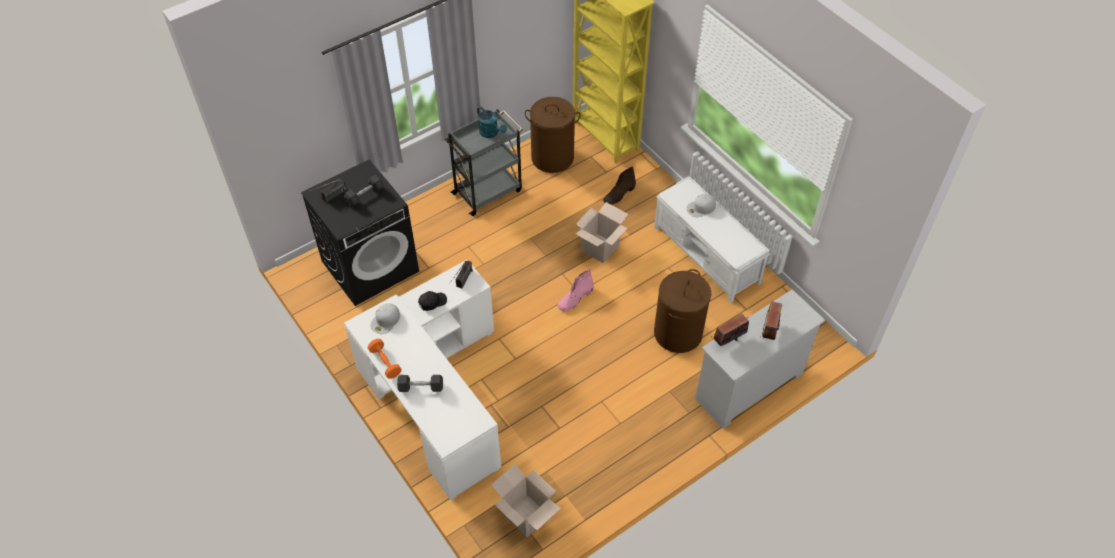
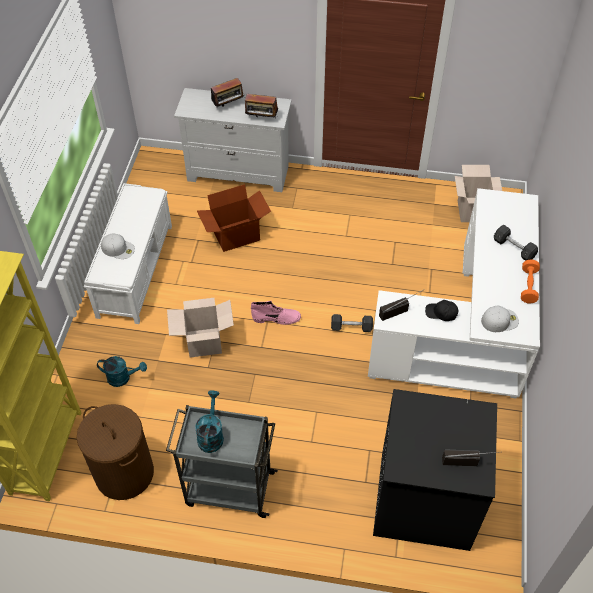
camera: 135 degrees left, 0 degrees up
(364, 196) = (428, 434): grey dumbbell -> grey dumbbell (351, 327)
(619, 194) = (123, 378): brown boot -> turquoise watering can
(678, 333) = (236, 235): brown laundry basket -> cardboard box

